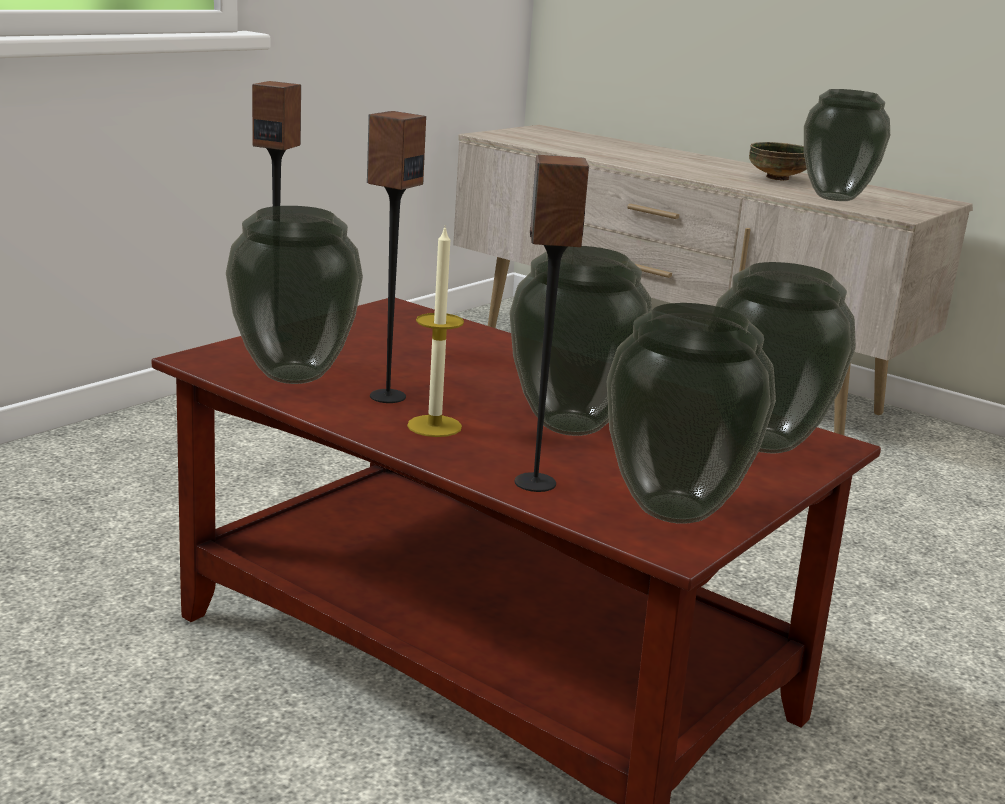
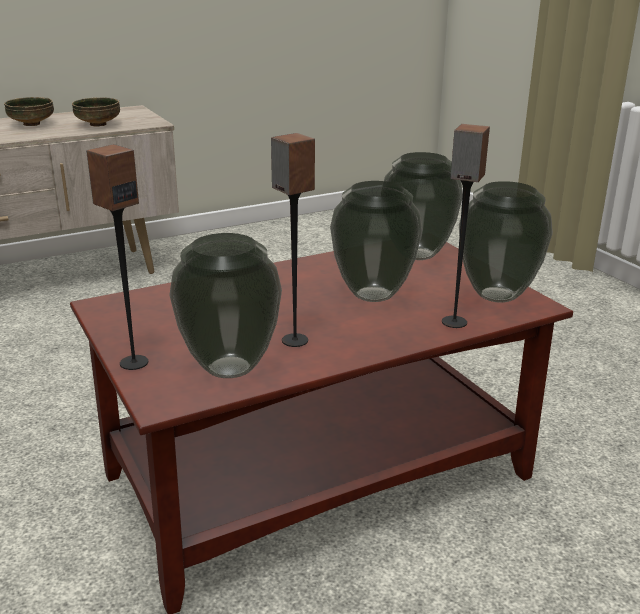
camera: 65 degrees left, 5 degrees up
(434, 426) = (356, 334): candle -> none
(836, 198) = (99, 125): vase -> bowl

